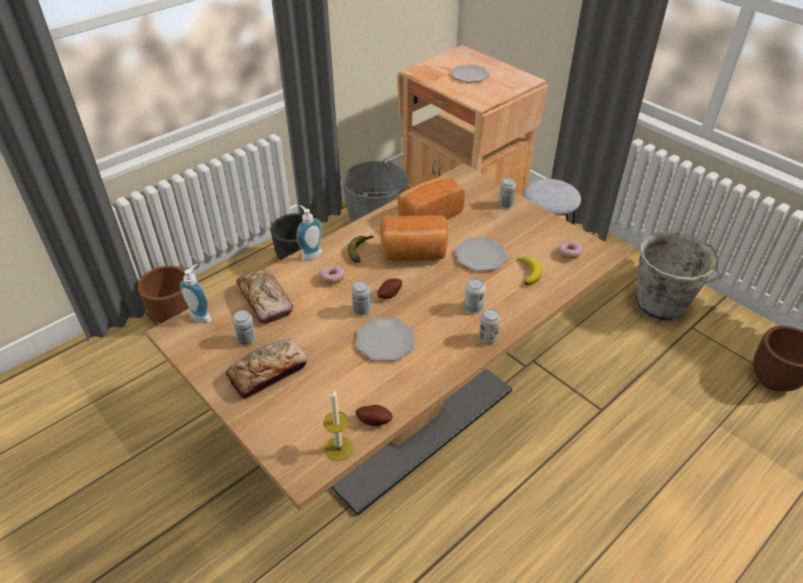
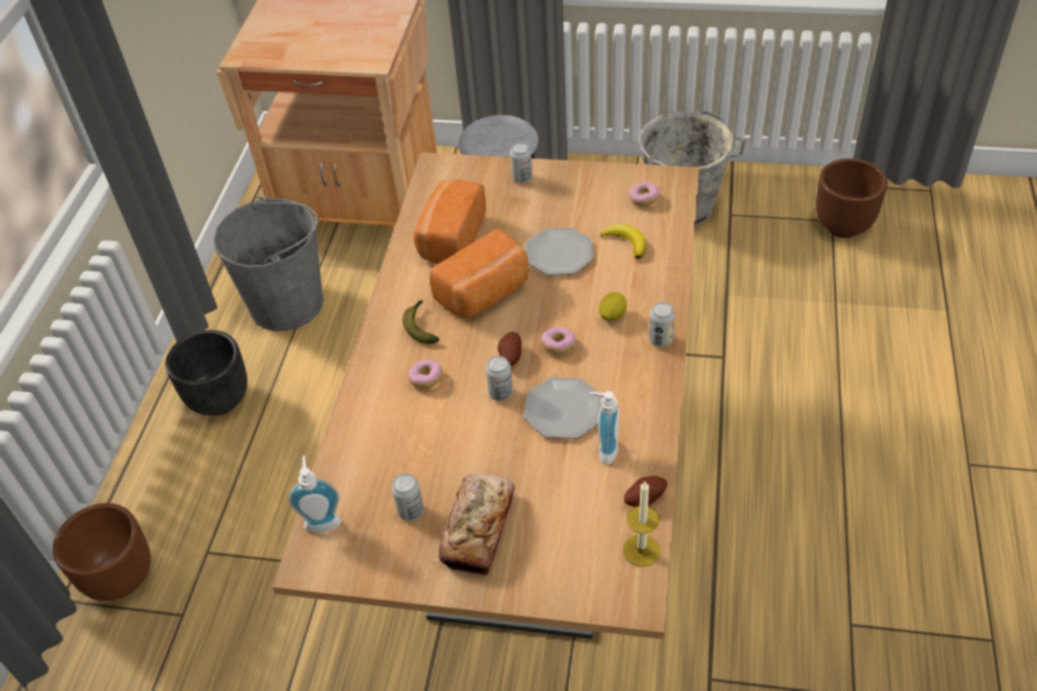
camera: 35 degrees left, 5 degrees up
(265, 301) = (378, 454): bread -> none
(310, 254) = (366, 366): soap dispenser -> soap dispenser (604, 450)
(423, 304) = (558, 345): none -> donut
(469, 75) = (319, 30): plate -> none
(473, 307) = (612, 316): can -> lemon

